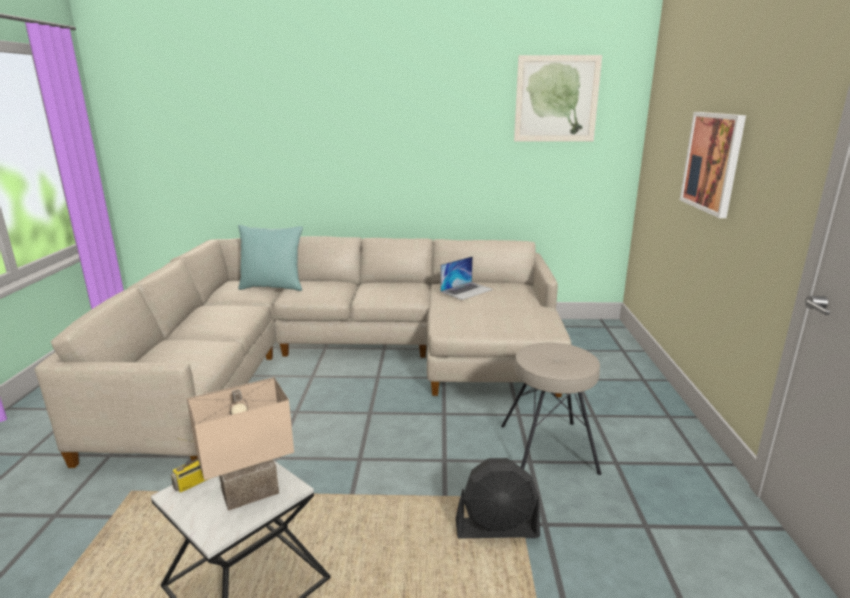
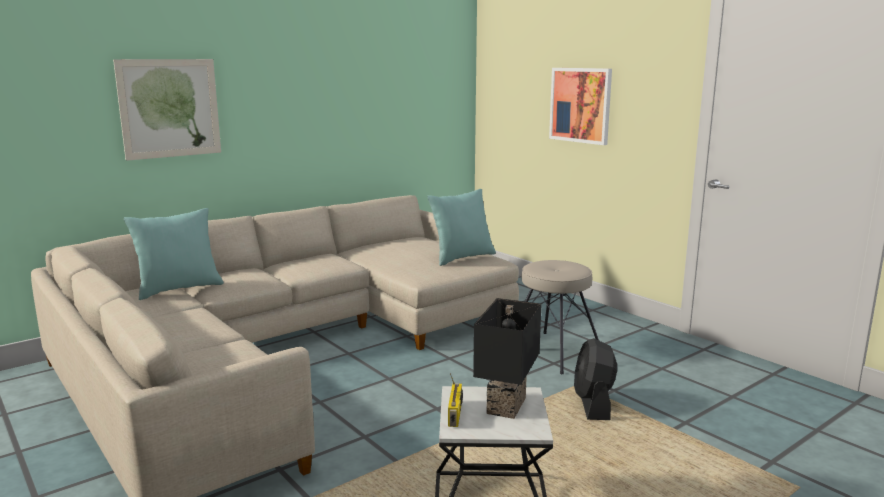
camera: 40 degrees left, 5 degrees down
(250, 494) = (508, 406): beige table lamp -> black table lamp
(466, 290) = (389, 249): laptop -> none
(497, 529) = (593, 404): black fan -> black fan turned 135 degrees clockwise
(520, 316) = (462, 258): none -> turquoise pillow
(556, 99) = (411, 58): picture -> picture (170, 108)

